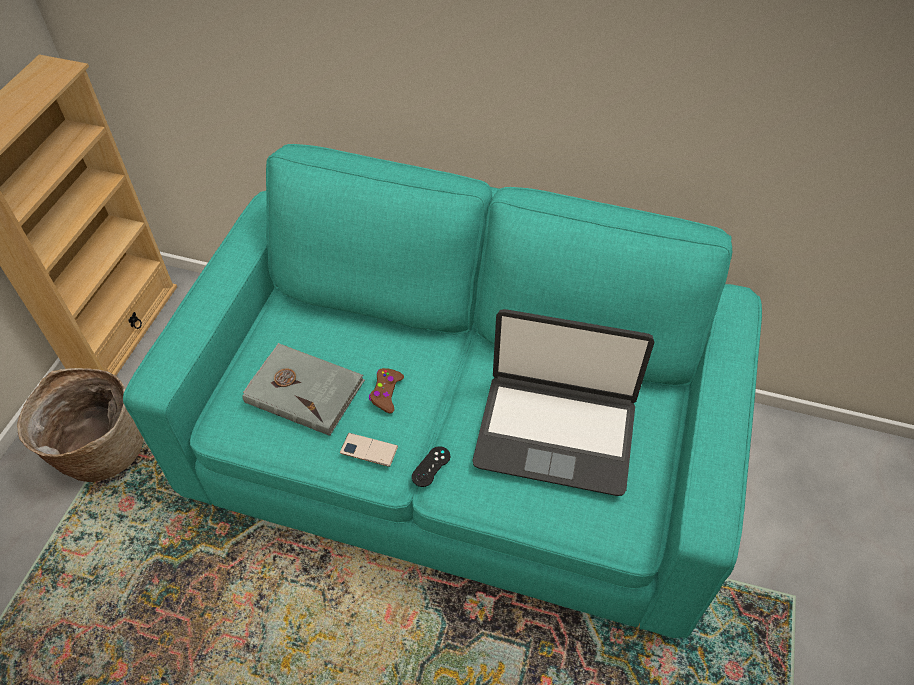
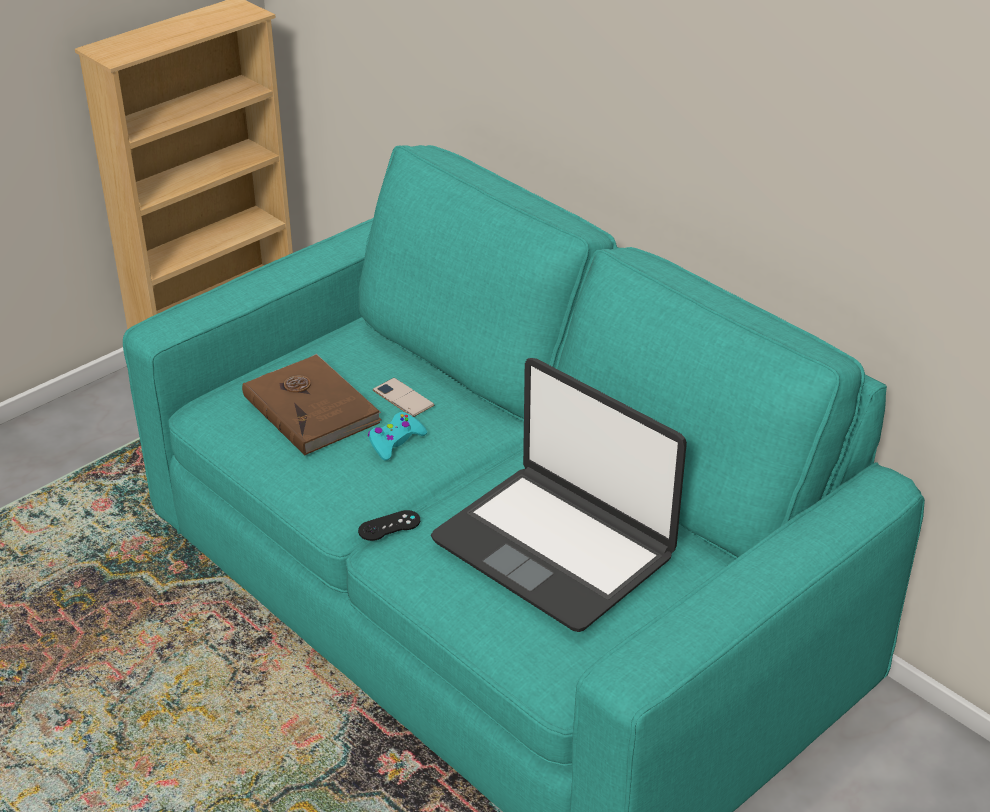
camera: 30 degrees right, 15 degrees down
(99, 450) = (111, 446): basket -> none
(304, 390) = (312, 408): grey book -> brown book
(369, 450) = (334, 484): phone -> phone (403, 398)
(386, 393) = (395, 442): brown game controller -> turquoise game controller

